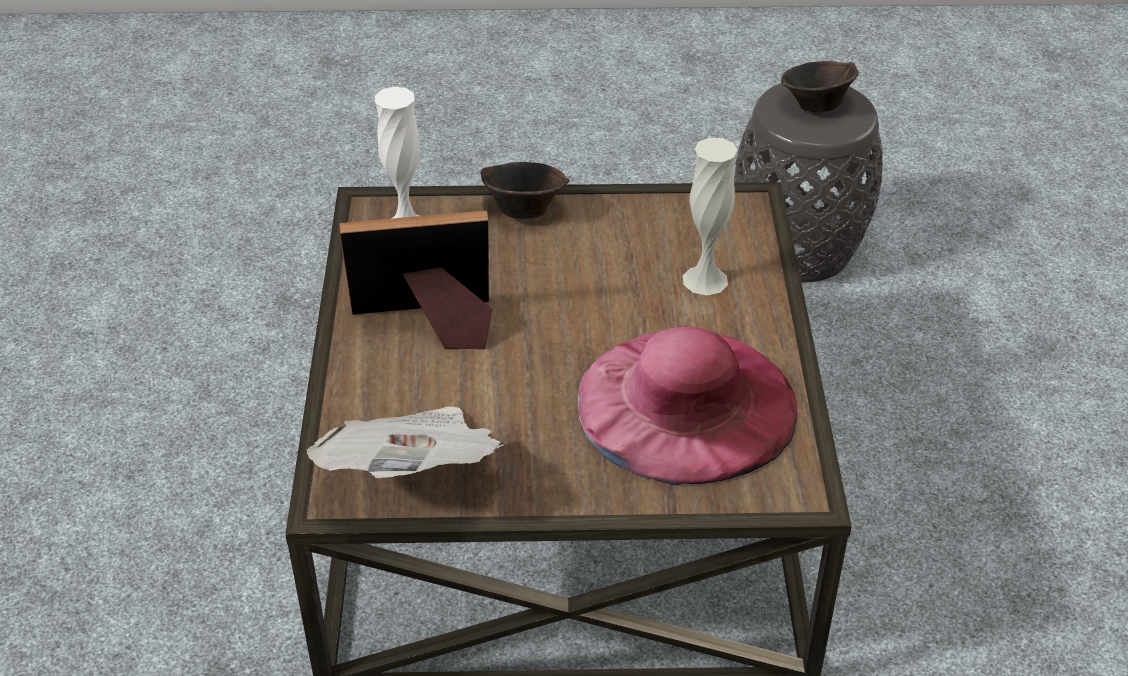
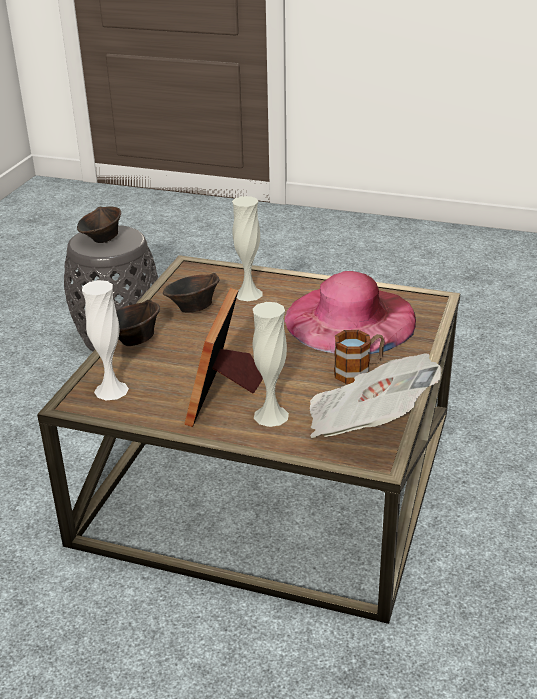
camera: 70 degrees left, 10 degrees down
(400, 377) = (271, 415): none -> white vase
(541, 442) = (358, 371): none -> mug
(633, 237) = (192, 308): none -> brown bowl

